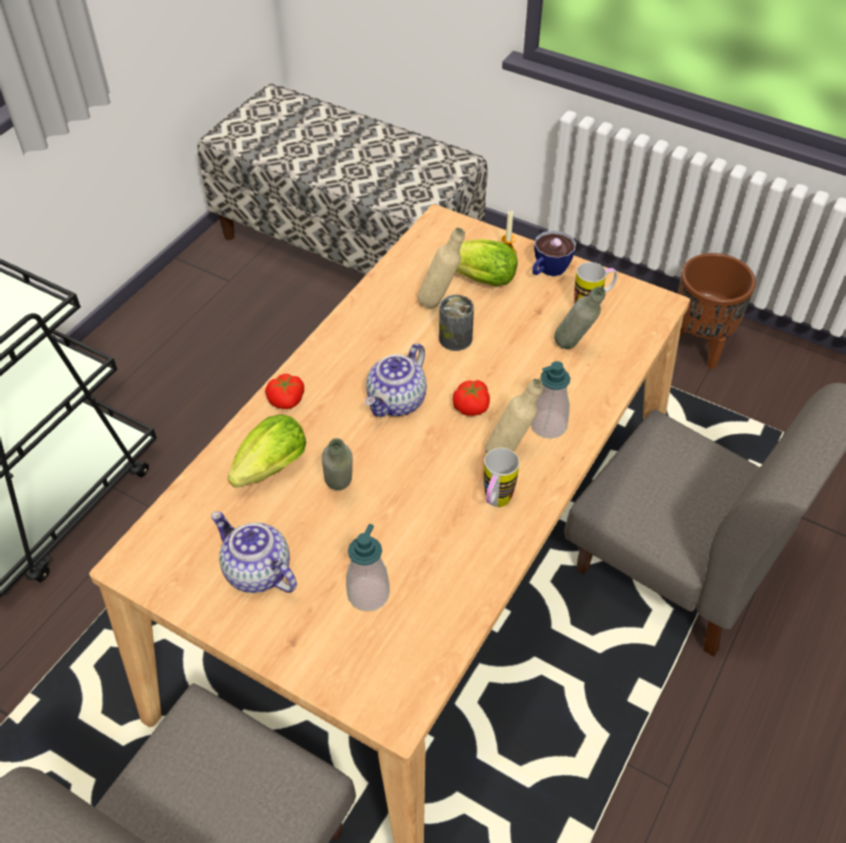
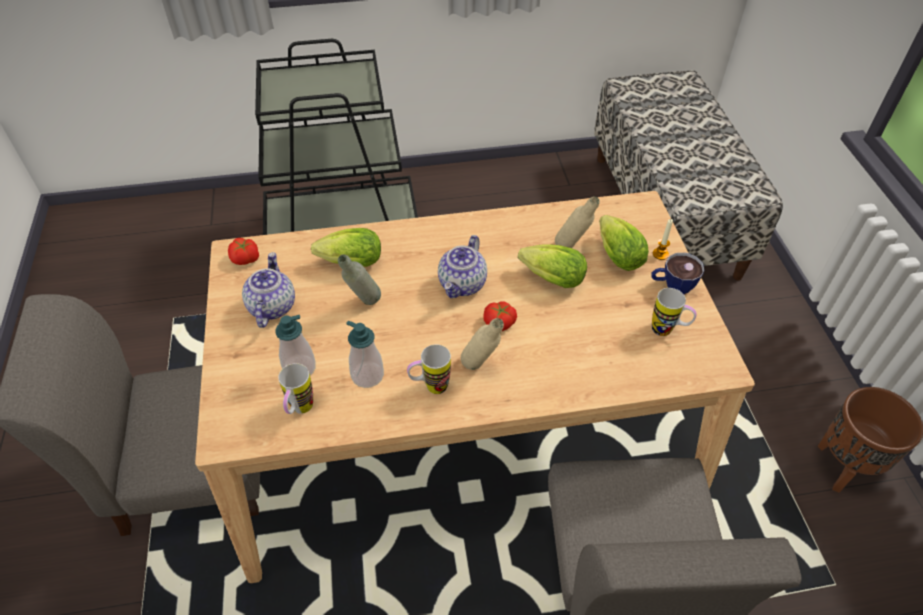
camera: 50 degrees right, 0 degrees up
(287, 400) = (409, 235): tomato -> tomato (245, 259)
(397, 402) = (463, 284): teapot -> teapot turned 60 degrees counterclockwise
(424, 625) = (300, 411): none -> mug
(455, 339) = (549, 278): can -> lettuce
(548, 425) = (528, 374): soap dispenser -> soap dispenser (367, 375)
(574, 349) = (615, 345): grey bottle -> none

